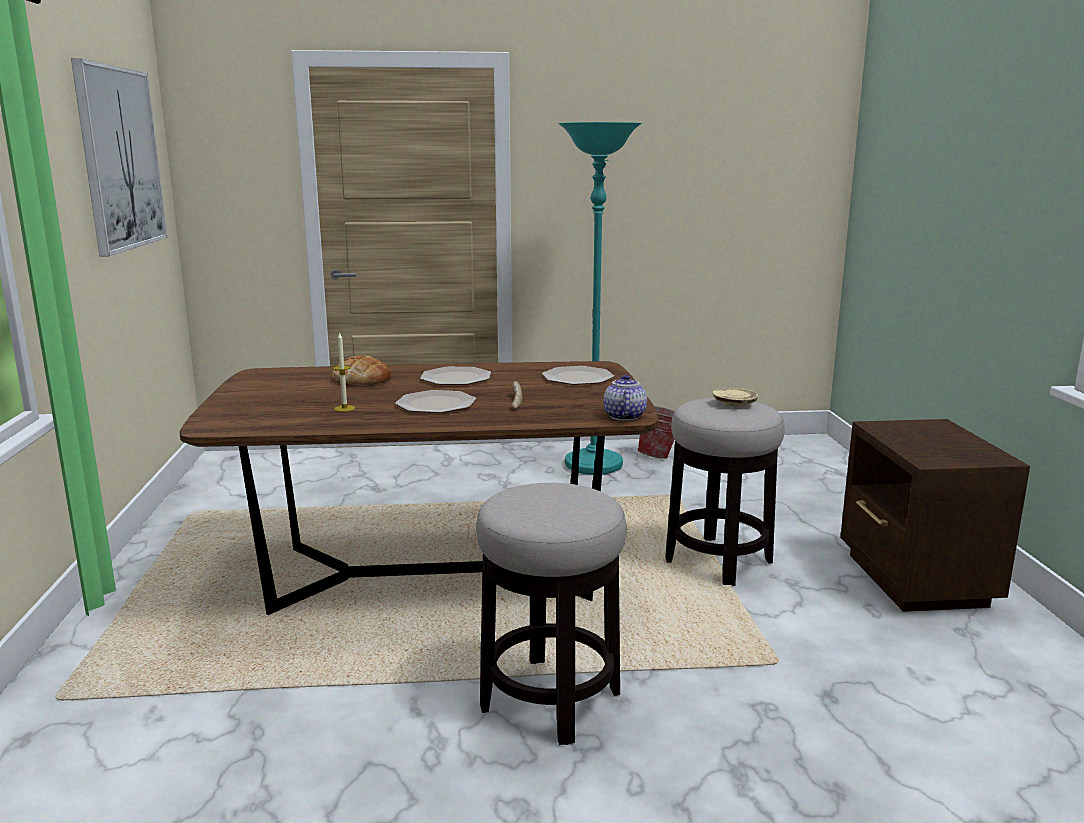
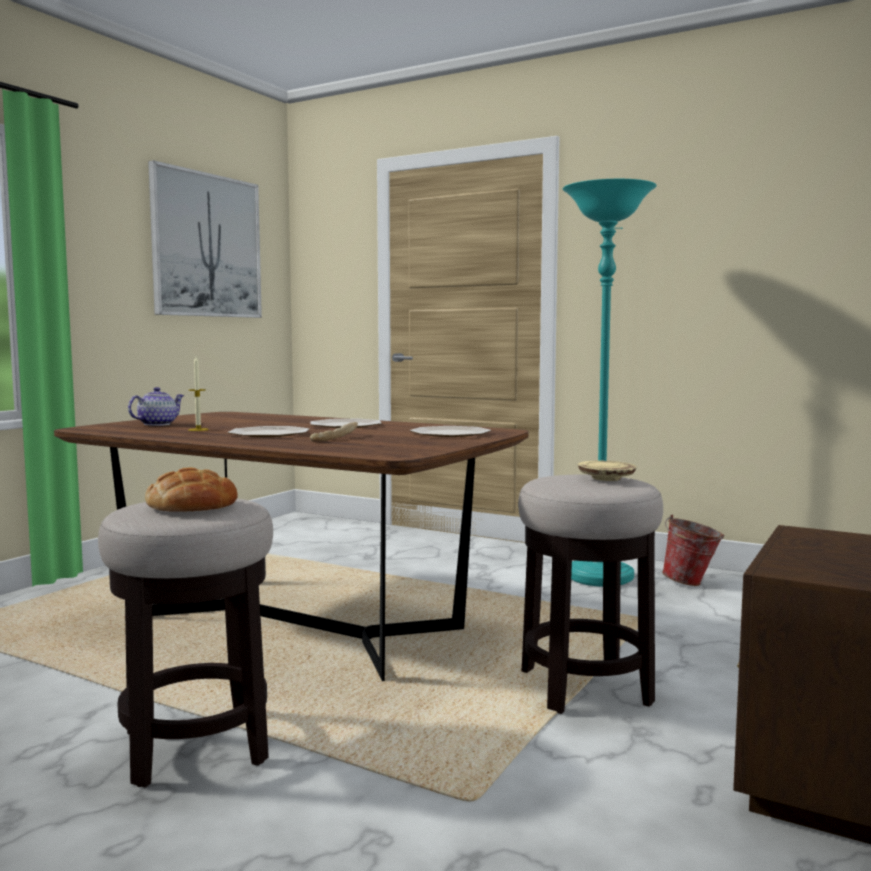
camera: 35 degrees right, 10 degrees down
(363, 379) = (274, 420): bread -> bread (192, 505)
(623, 416) = (389, 454): teapot -> teapot (157, 424)

